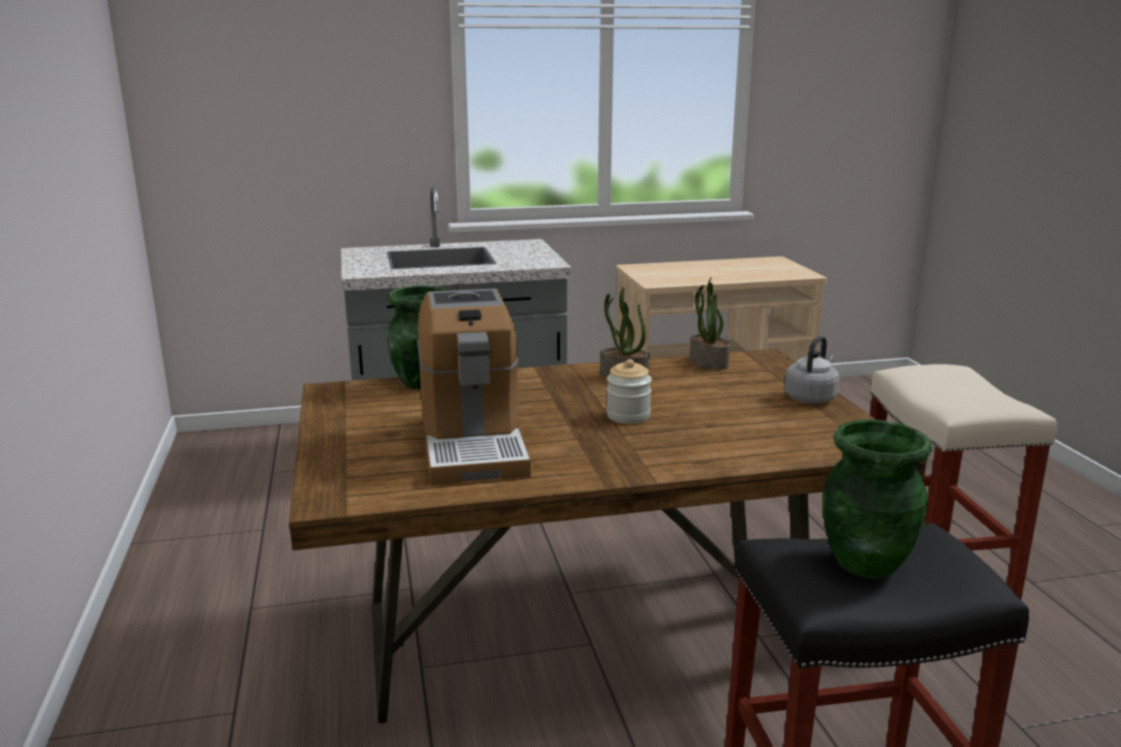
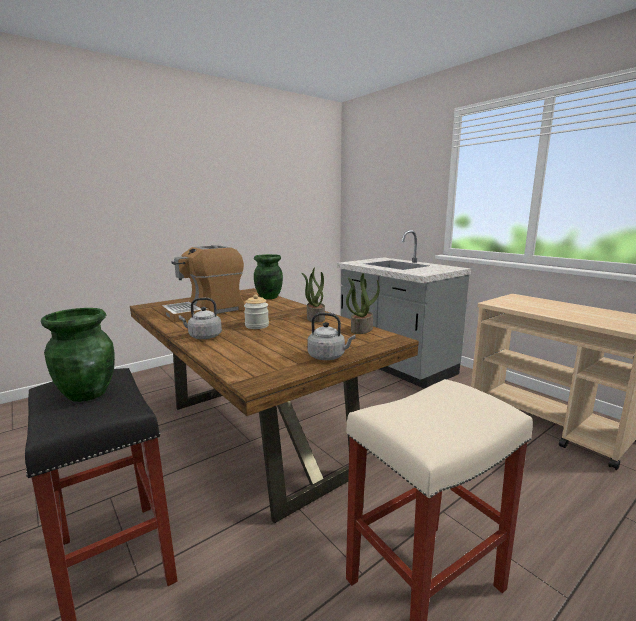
camera: 65 degrees right, 5 degrees down
(659, 458) = (203, 336): none -> grey kettle

